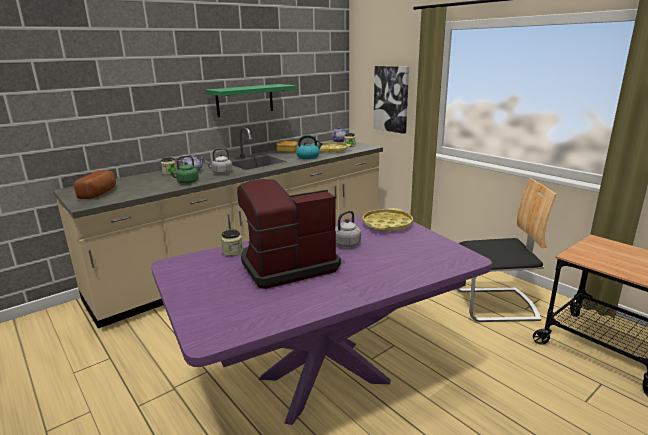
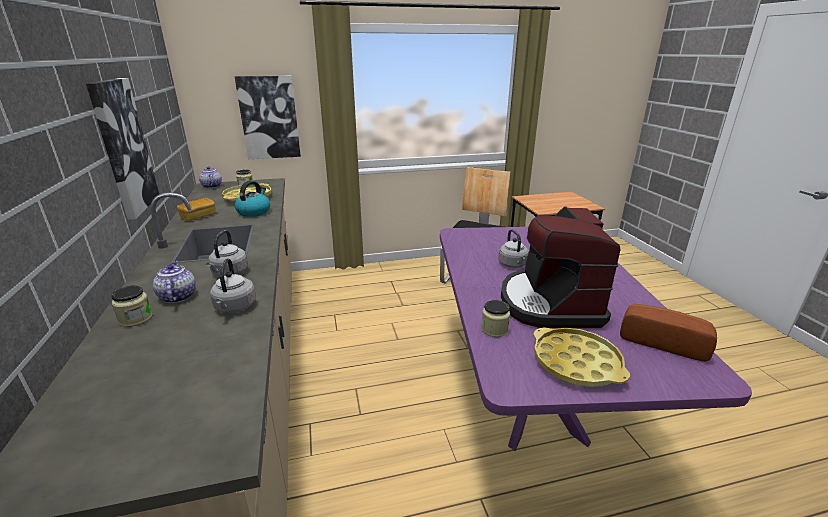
camera: 65 degrees left, 5 degrees up
(100, 193) = (150, 422): bread -> bread (662, 341)
(186, 182) = (235, 308): green kettle -> grey kettle
(245, 100) = (123, 147): green shelf -> picture
(387, 224) = (477, 238): yellow tray -> yellow tray (576, 363)

